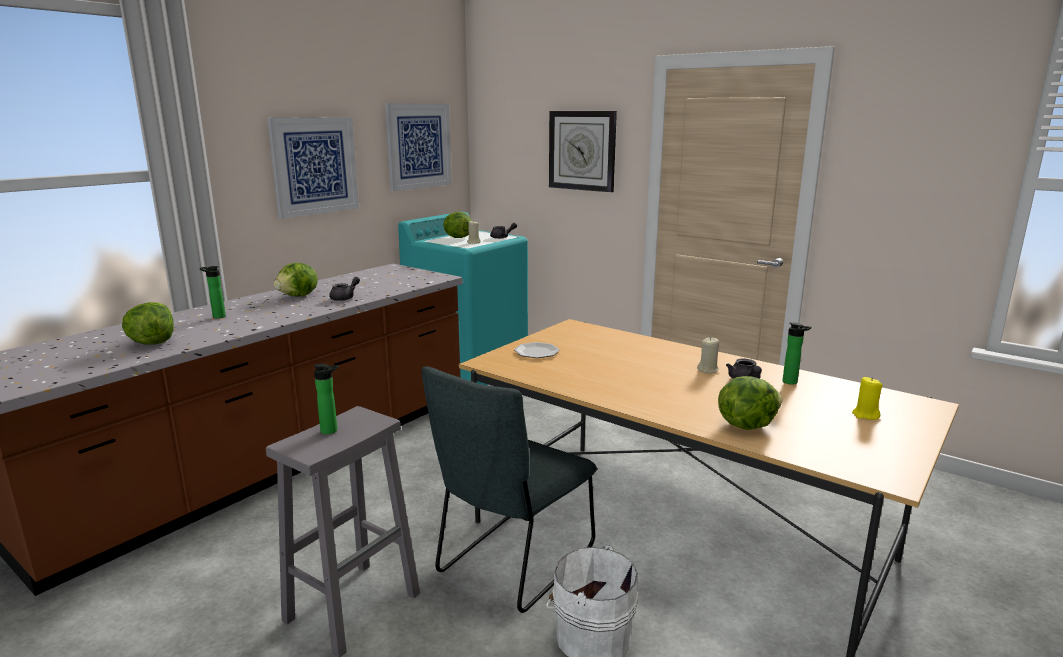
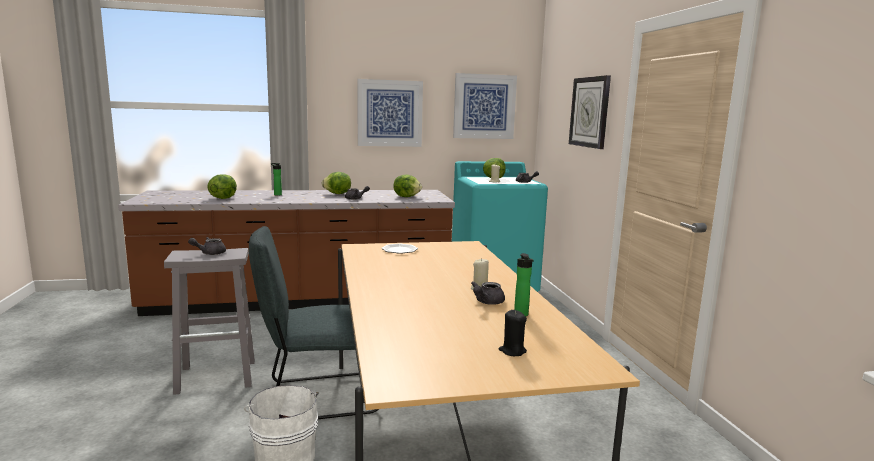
camera: 40 degrees right, 5 degrees down
(331, 431) = (209, 253): bottle -> grey teapot
(746, 424) = (400, 321): lettuce -> lettuce (407, 197)
(865, 415) = (512, 351): yellow candle -> black candle

